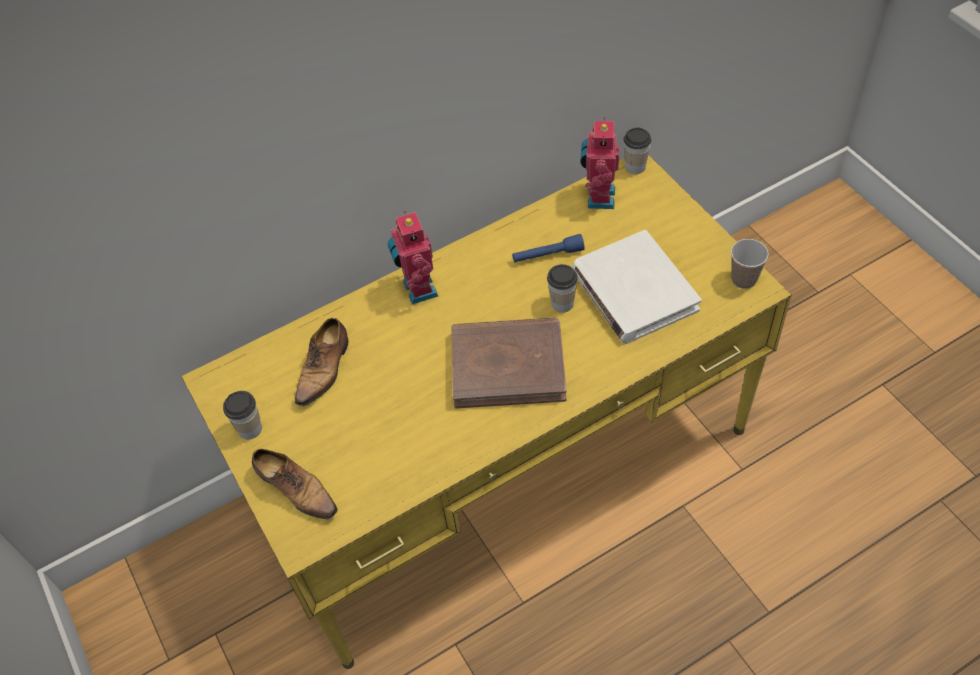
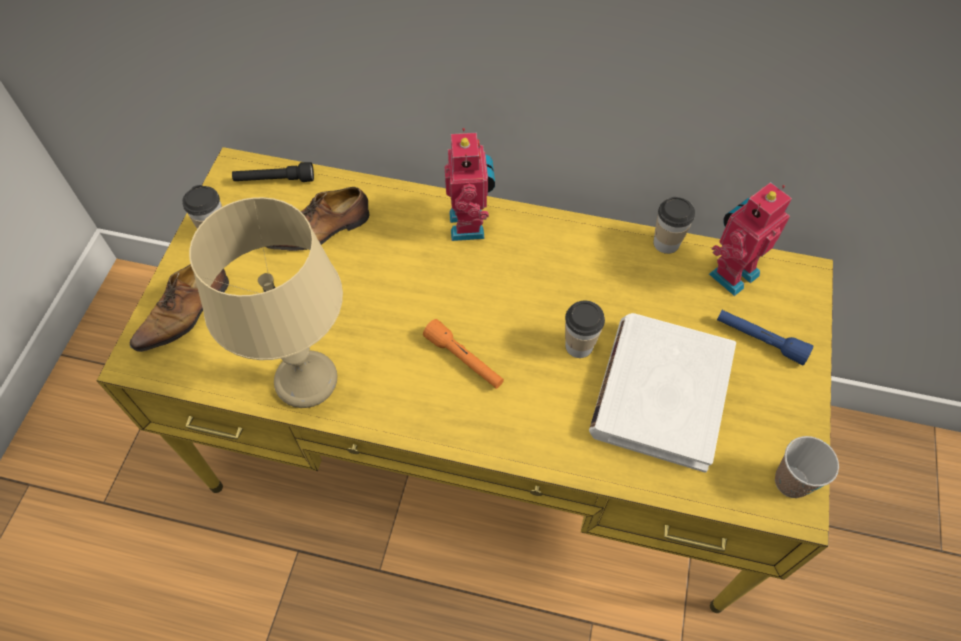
camera: 40 degrees right, 5 degrees up
(250, 366) = (274, 180): none -> black flashlight
(296, 489) = (186, 312): shoe -> shoe turned 45 degrees clockwise
(417, 289) = (470, 225): toy robot -> toy robot turned 150 degrees clockwise
(426, 457) = (305, 380): none -> beige table lamp
(508, 365) = (464, 360): brown book -> orange flashlight
(548, 255) = (618, 288): blue flashlight -> blue flashlight (759, 340)
(635, 166) = (804, 271): cup -> cup (666, 243)

